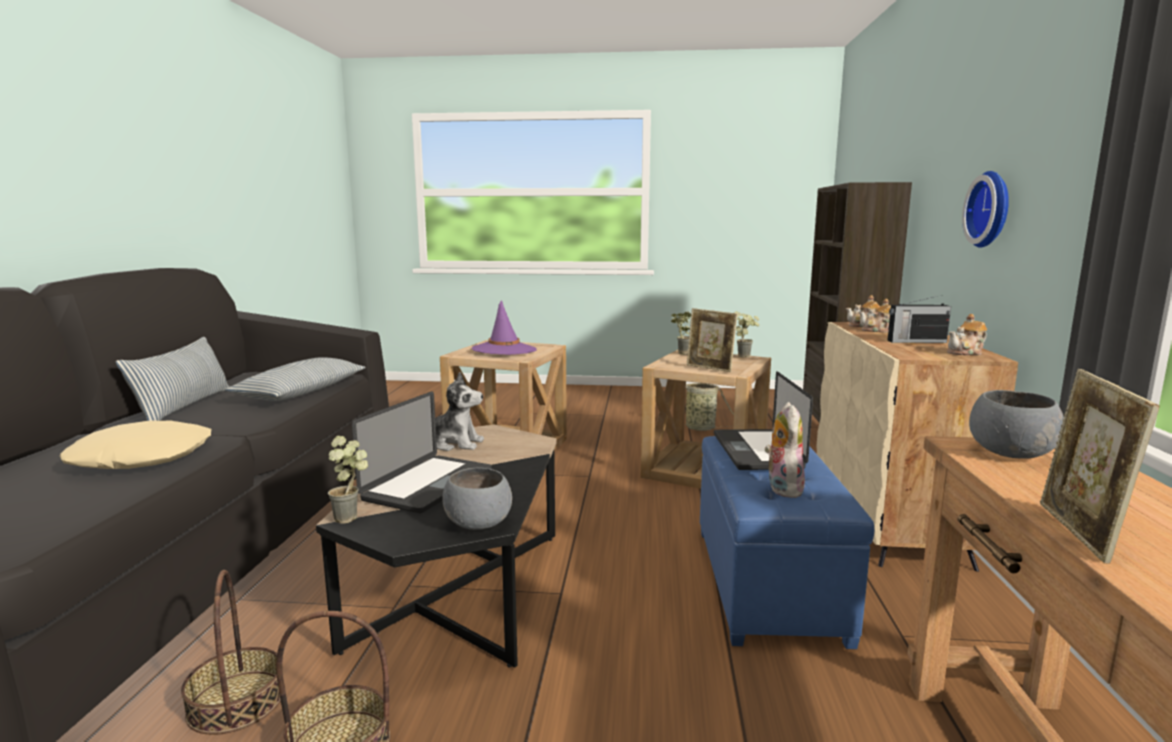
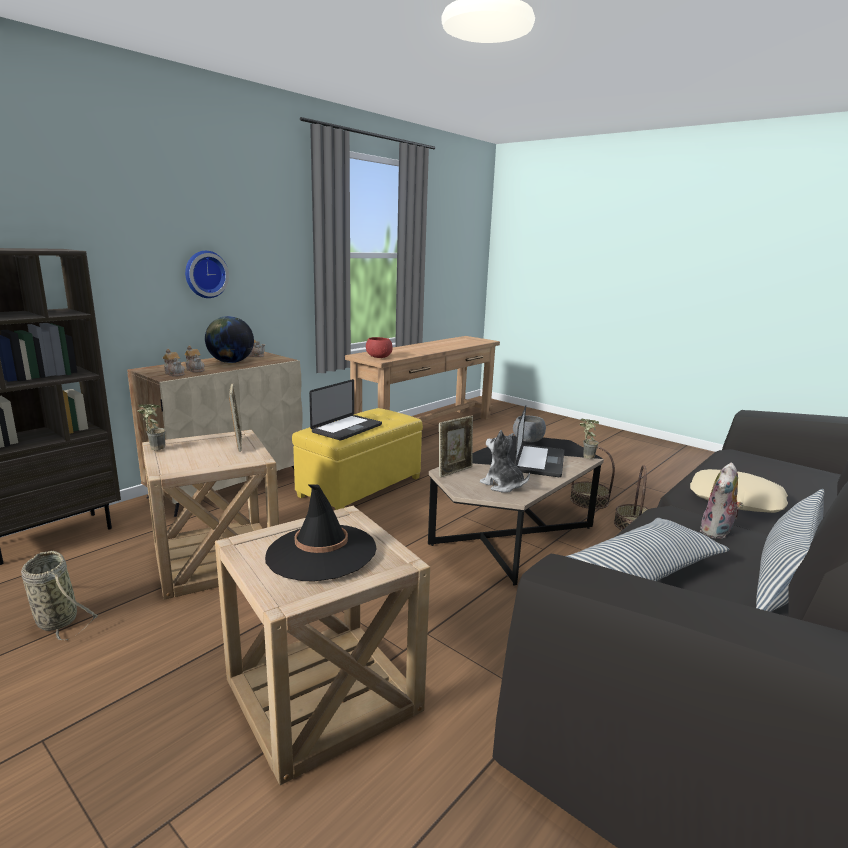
camera: 145 degrees left, 5 degrees up
(429, 485) = (539, 462): laptop -> laptop turned 135 degrees clockwise
(504, 350) = (321, 552): purple hat -> black hat
(680, 353) = (179, 470): potted plant -> none
(768, 582) = (360, 486): blue ottoman -> yellow ottoman
(781, 488) = (384, 417): plush toy -> plush toy (717, 532)
(915, 341) = (230, 362): radio -> globe
(1009, 453) = (379, 357): grey bowl -> red bowl
(1079, 533) = (427, 352): picture frame -> picture frame (455, 471)

